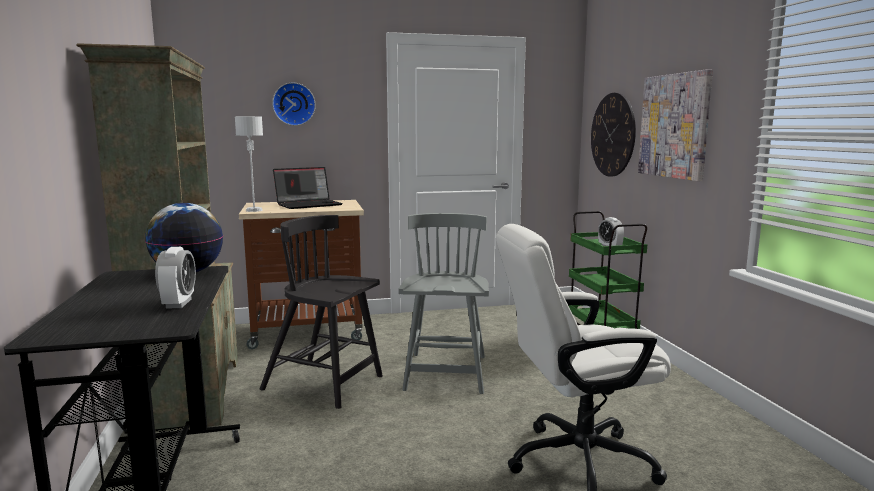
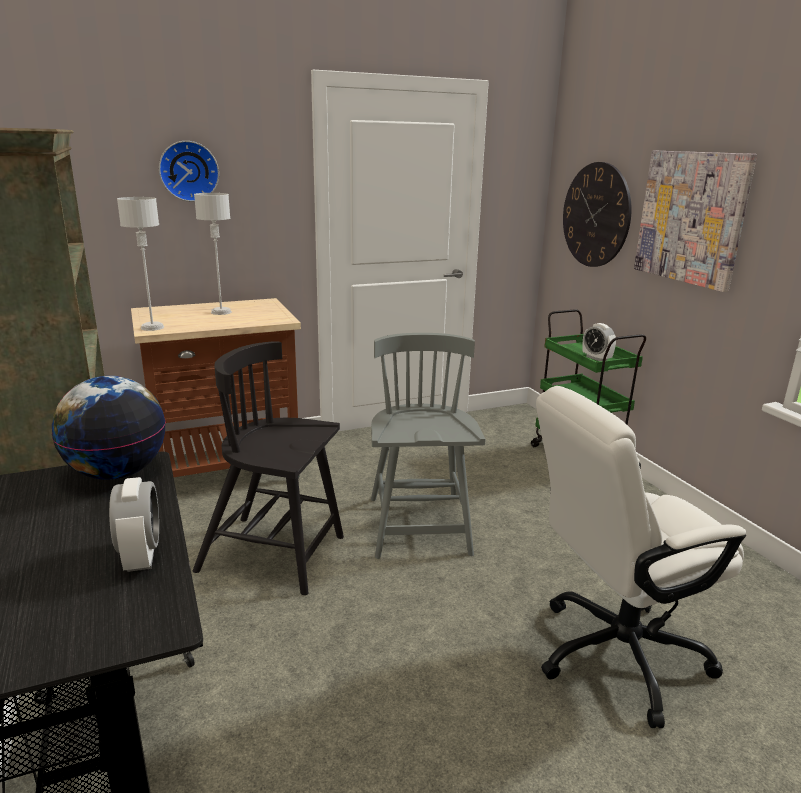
camera: 10 degrees left, 10 degrees up
(309, 205) = (221, 312): laptop -> grey table lamp

